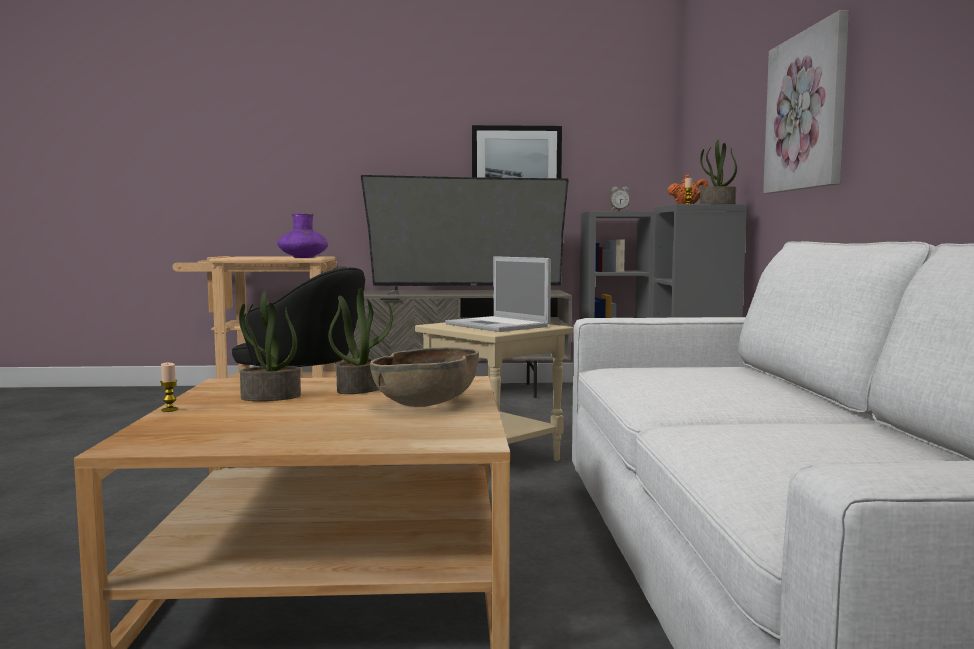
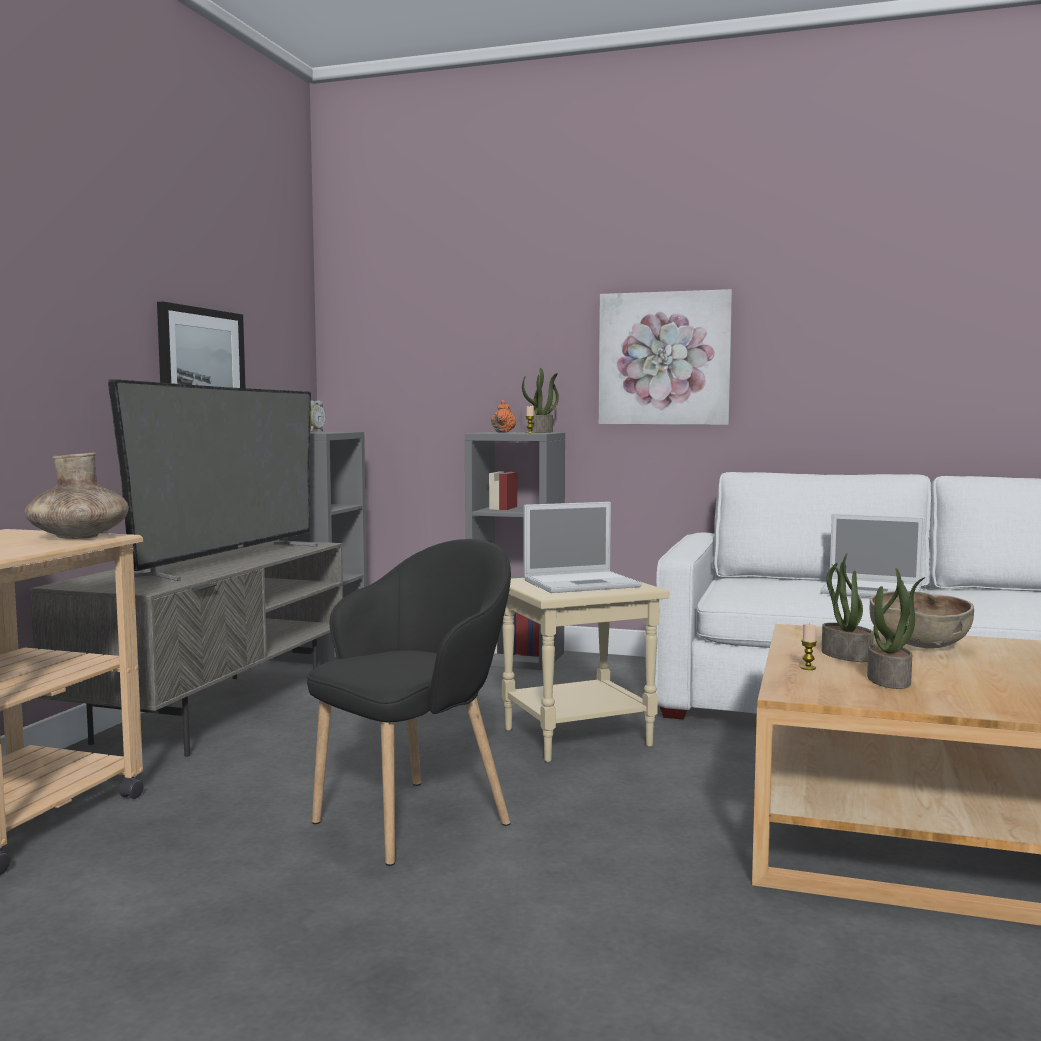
camera: 70 degrees left, 0 degrees up
(170, 410) = (962, 710): candle -> candle (808, 668)
(303, 257) = (79, 537): purple vase -> brown vase
(715, 389) = (874, 590): none -> laptop

